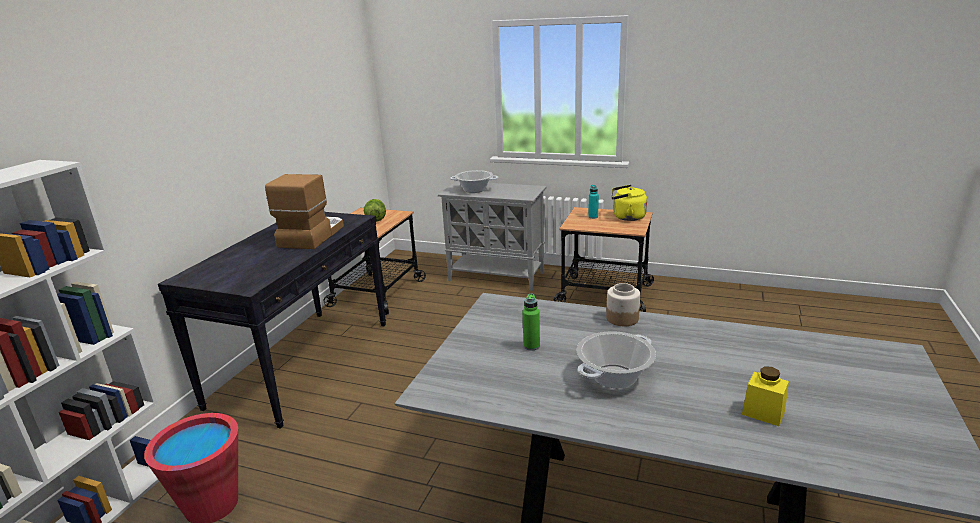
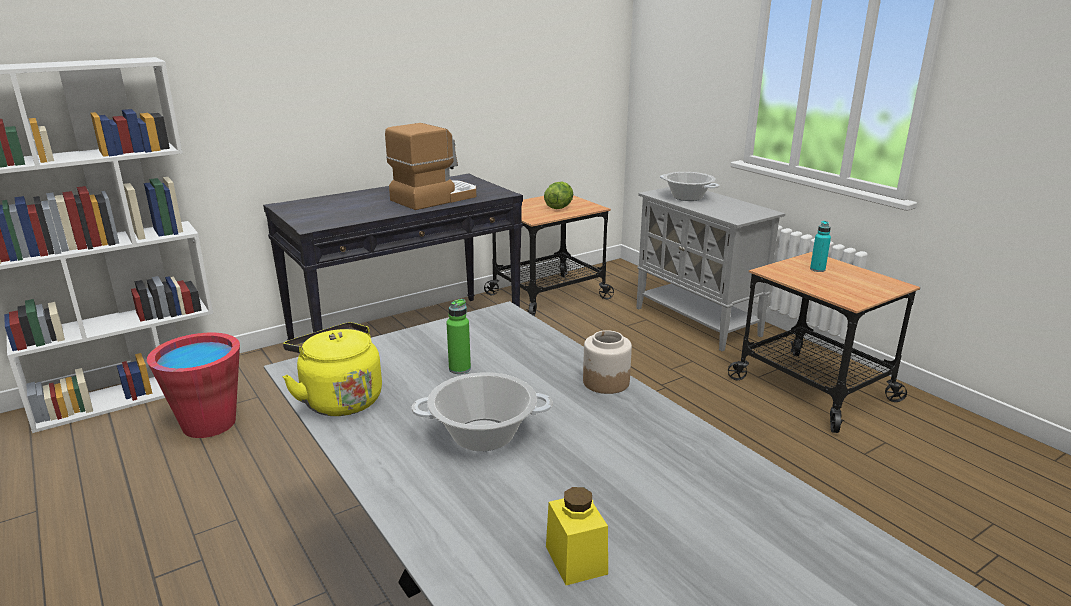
camera: 35 degrees right, 0 degrees up
(626, 217) = (867, 282): yellow kettle -> yellow kettle (339, 399)

